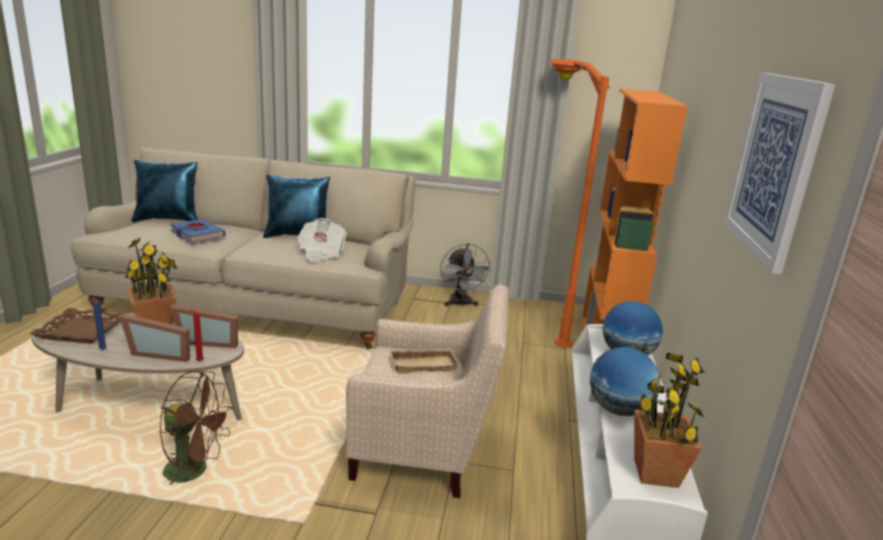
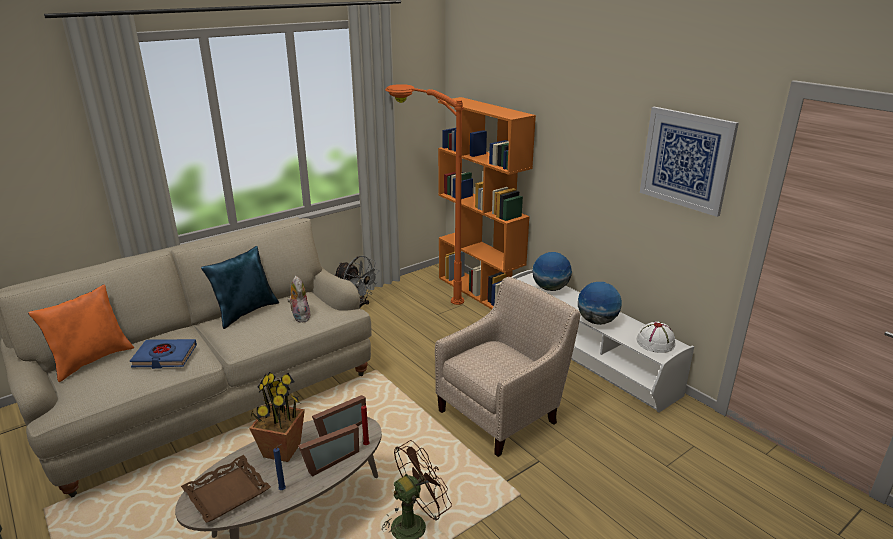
camera: 45 degrees left, 5 degrees up
(168, 220) = (92, 360): blue pillow -> orange pillow
(321, 253) = (300, 317): newspaper -> plush toy
(424, 363) = (493, 354): beige tray -> none
(656, 474) = (655, 342): potted plant -> white hat

